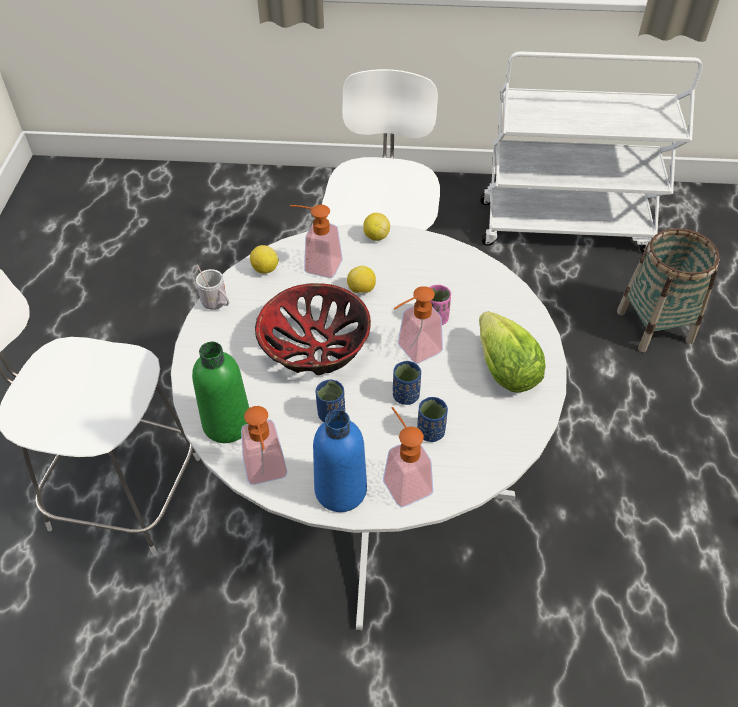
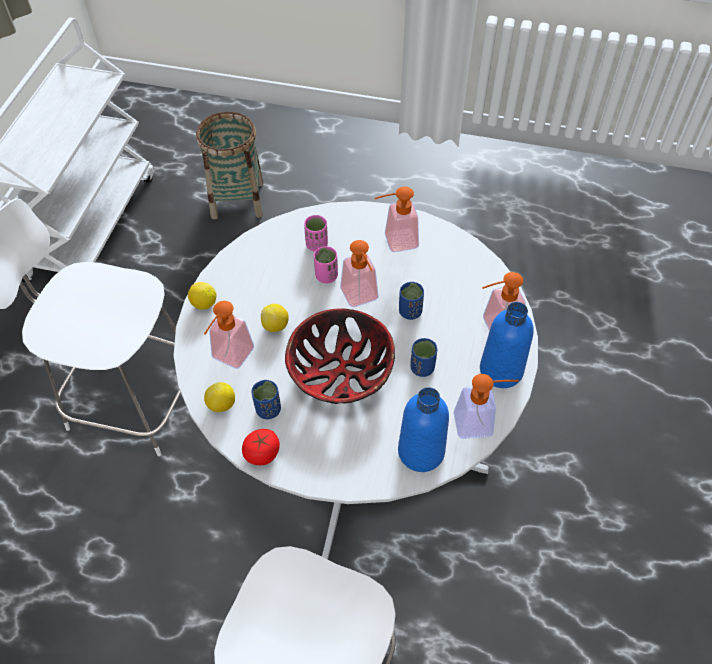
camera: 80 degrees left, 5 degrees up
(217, 304) = (262, 453): white mug -> tomato
(227, 424) = (421, 451): green bottle -> blue bottle
(430, 432) = (450, 301): blue cup -> blue cup (268, 409)
(477, 304) = (317, 245): none -> pink cup
(505, 370) = (395, 242): lettuce -> soap dispenser

